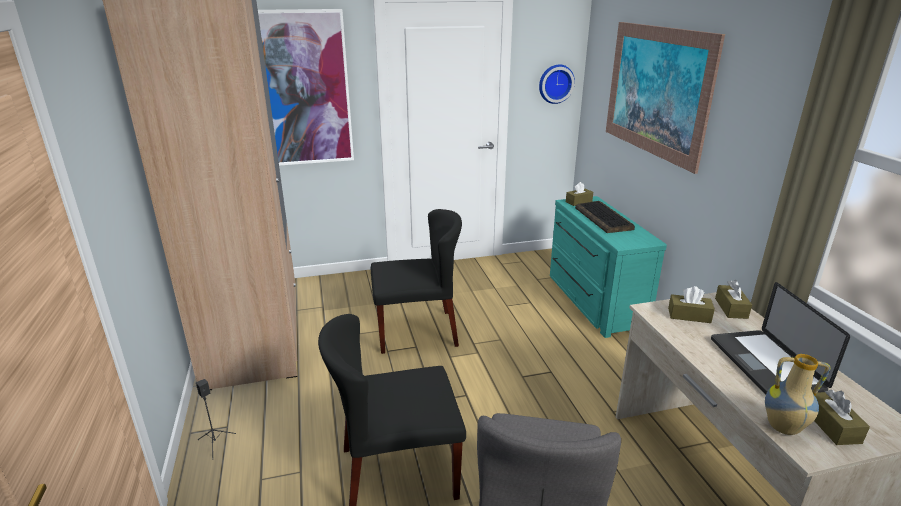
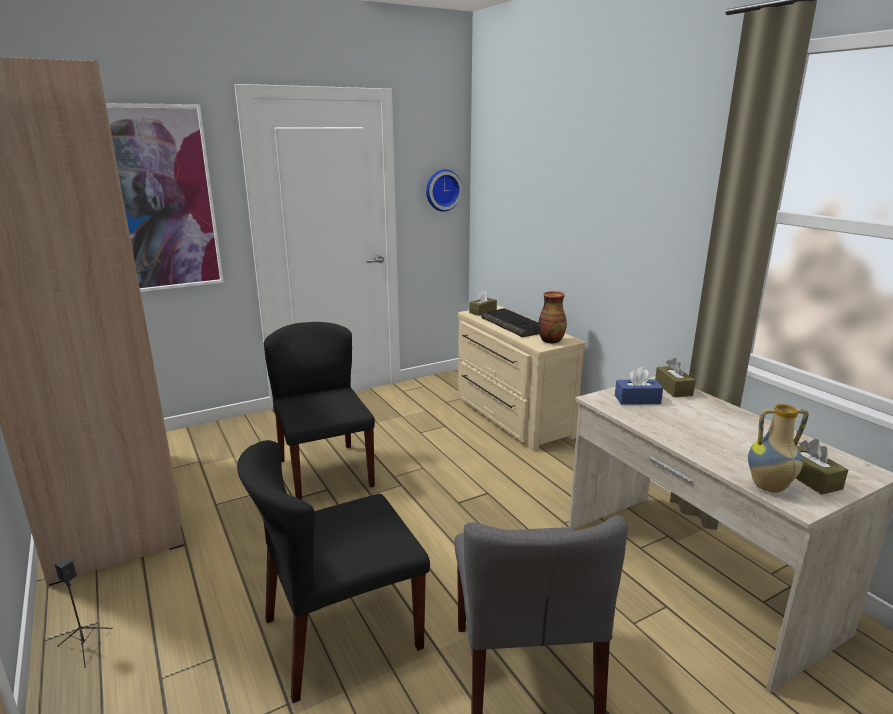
camera: 15 degrees left, 5 degrees down
(417, 331) = (324, 472): black chair -> black chair turned 90 degrees counterclockwise
(592, 301) = (510, 417): turquoise dresser -> beige dresser
(632, 239) = (550, 340): none -> vase
(656, 91) = (555, 186): picture -> none
(689, 315) = (637, 400): brown tissue box -> blue tissue box
(765, 364) = (726, 433): laptop -> none

